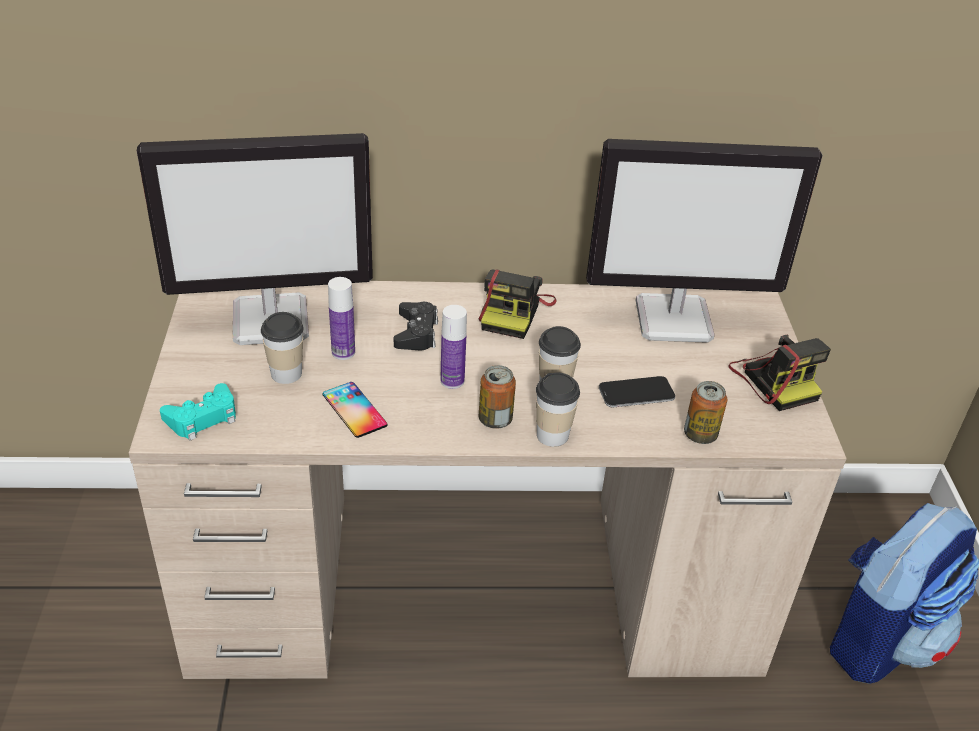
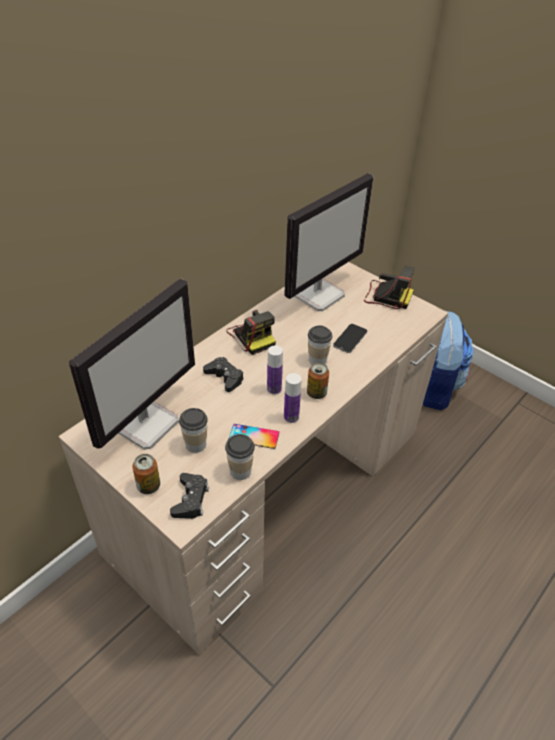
camera: 45 degrees left, 5 degrees up
(203, 418) = (190, 499): turquoise game controller -> black game controller
(343, 352) = (206, 413): bottle -> bottle (291, 417)
(552, 435) = (347, 382): cup -> cup (240, 471)
(700, 435) = (394, 340): can -> can (148, 486)

